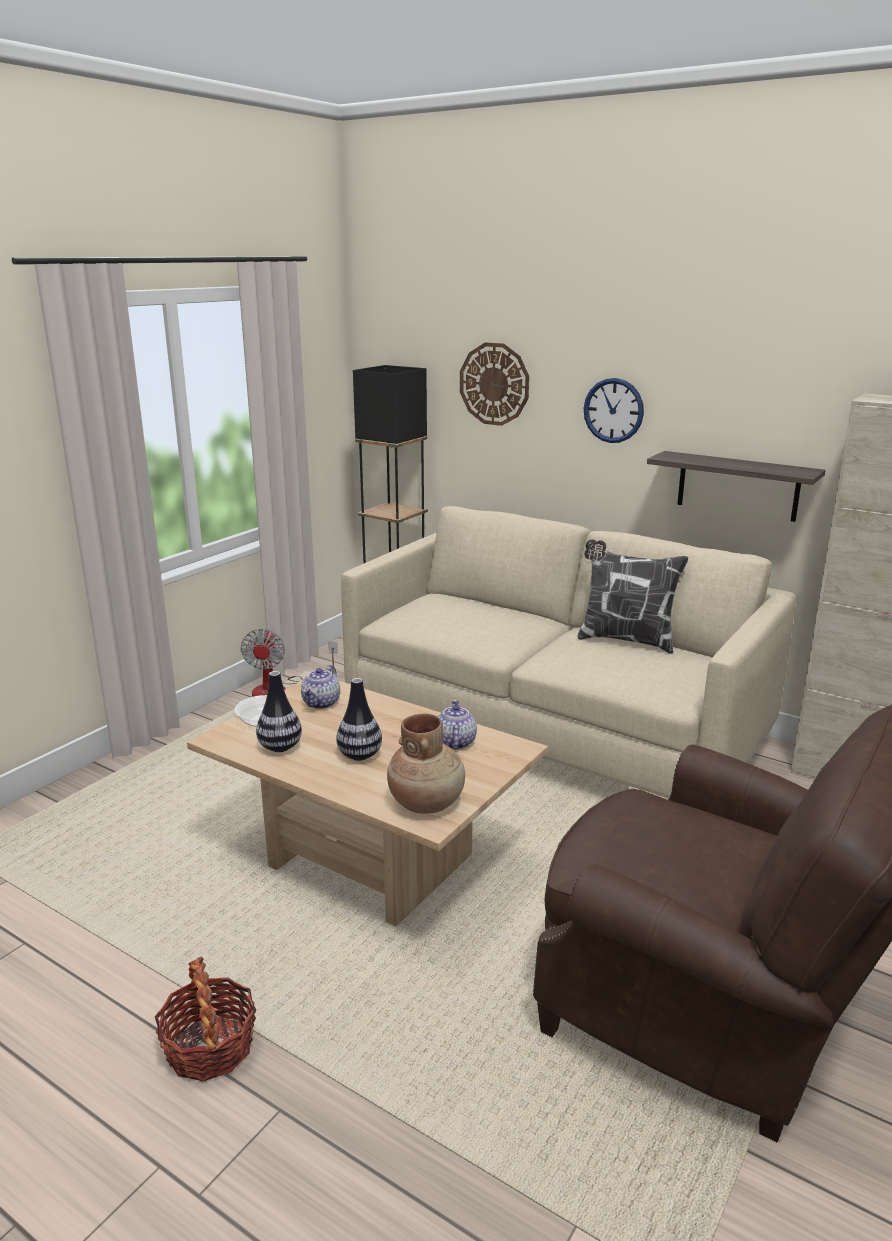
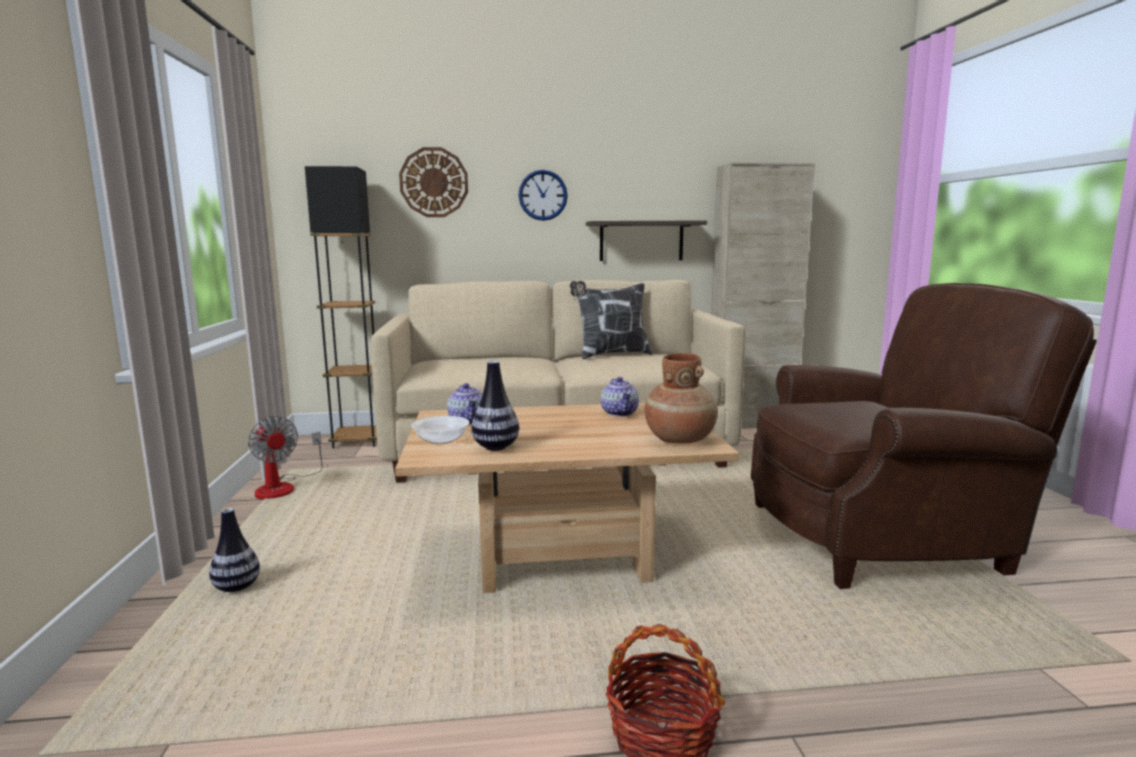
camera: 40 degrees left, 10 degrees down
(359, 755) = (572, 434): vase -> vase (237, 587)
(454, 742) = (620, 413): teapot -> teapot turned 150 degrees counterclockwise

